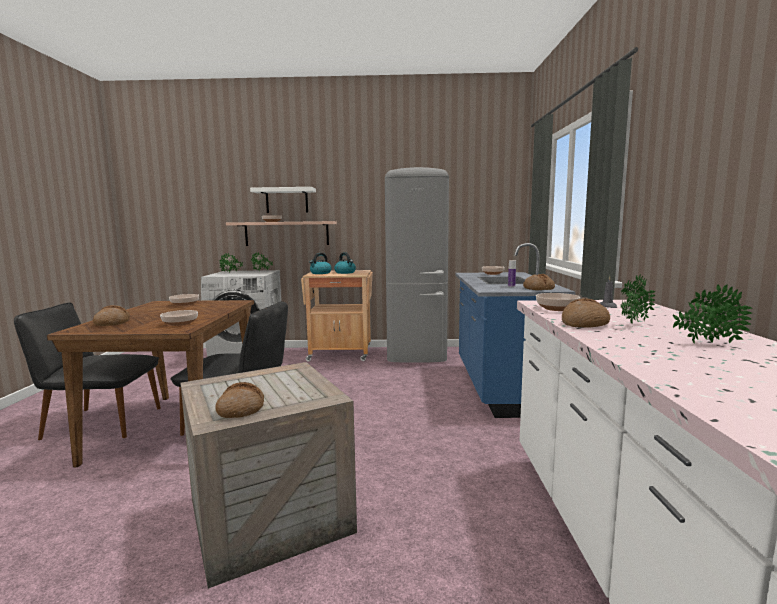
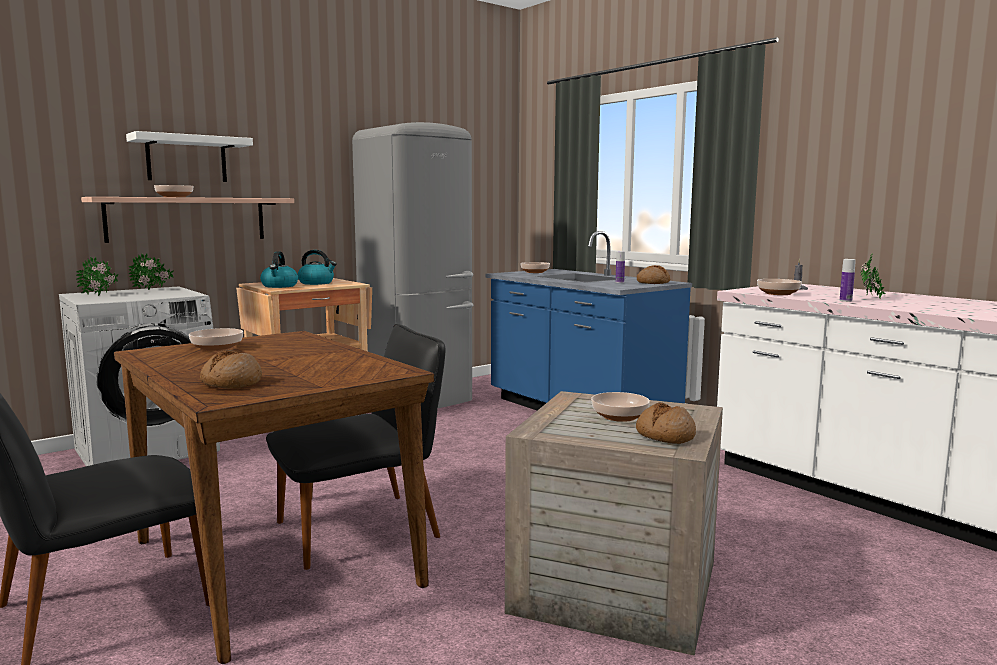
camera: 40 degrees left, 0 degrees up
(180, 323) = (357, 367): bowl -> bowl (620, 416)
(585, 323) = (845, 300): bread -> bottle
(706, 343) = (947, 303): potted plant -> none

